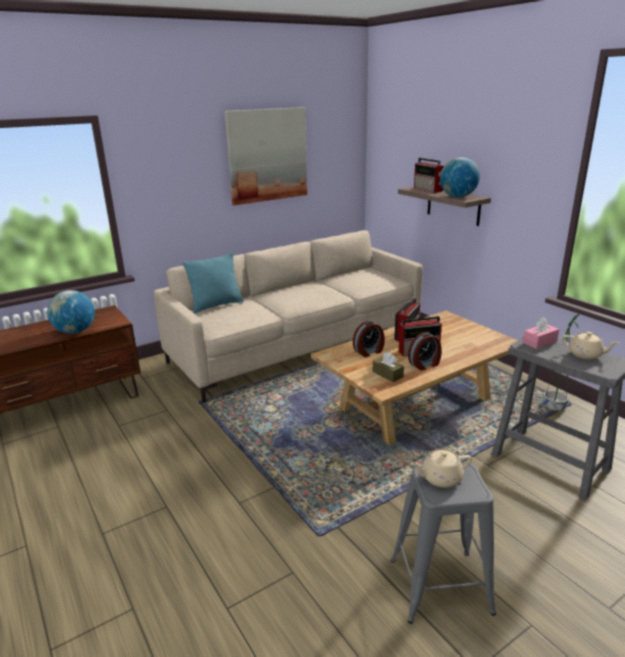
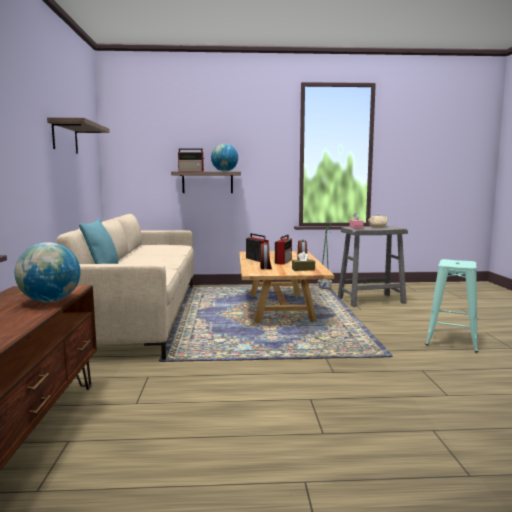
camera: 60 degrees left, 15 degrees down
(267, 155) = (65, 137): picture -> shelf
(440, 478) = (453, 263): beige teapot -> none
(440, 585) = (452, 340): grey stool -> turquoise stool

